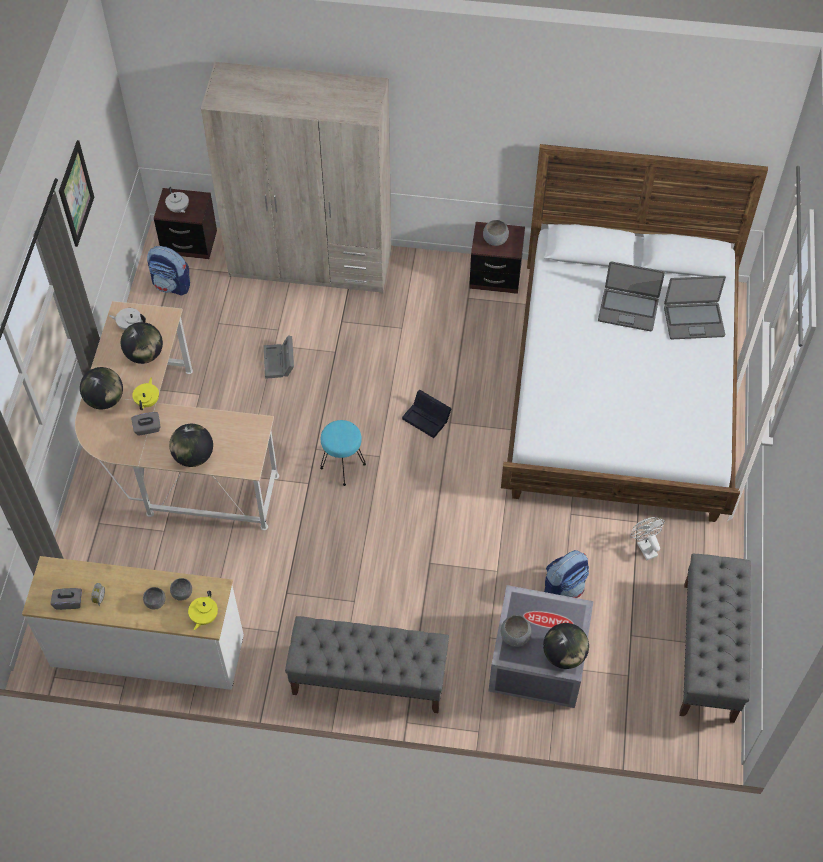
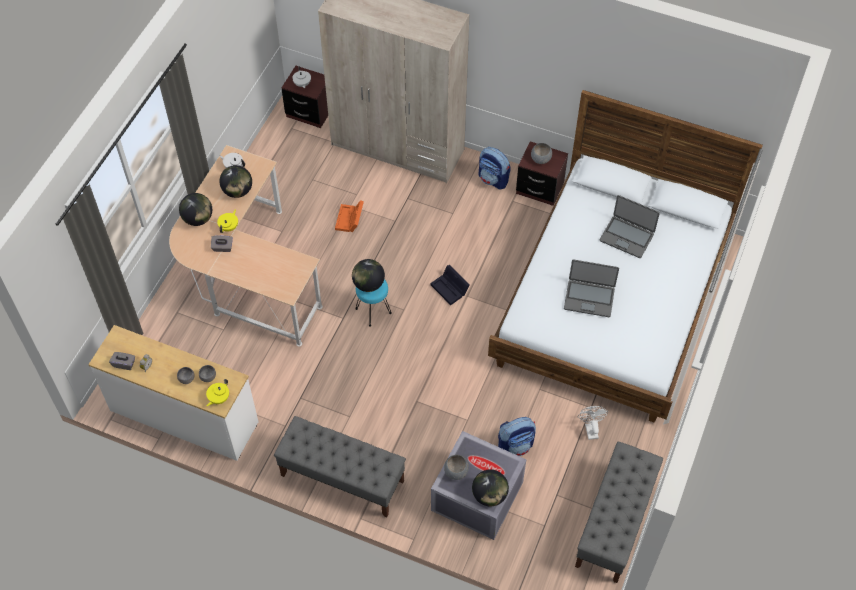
camera: 15 degrees right, 0 degrees up
(75, 194) = (209, 57): picture -> none
(172, 285) = (286, 142): backpack -> backpack (493, 179)
(194, 456) = (250, 276): globe -> globe (368, 284)
(279, 363) = (349, 220): grey storage box -> orange storage box
(693, 320) = (677, 257): laptop -> laptop (589, 298)

